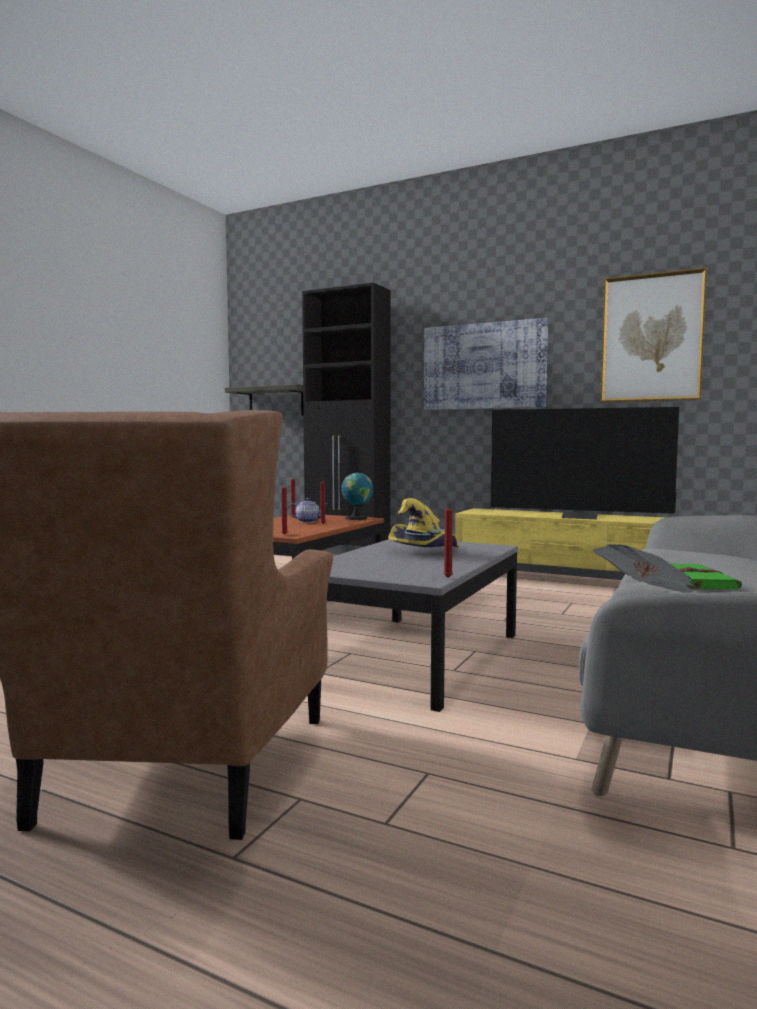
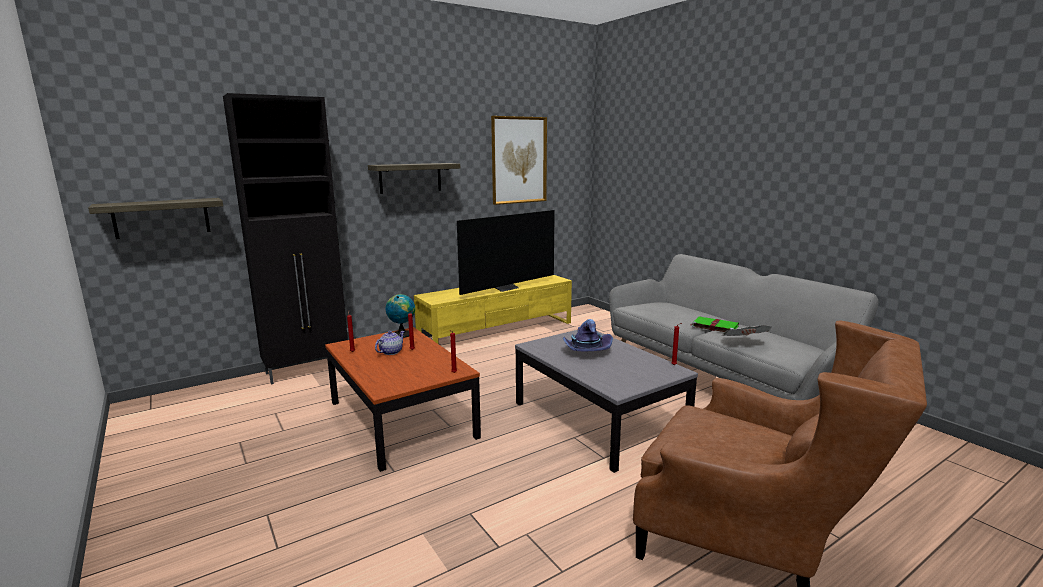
camera: 60 degrees left, 10 degrees up
(424, 551) = (585, 351): yellow hat -> purple hat
(484, 366) = (410, 178): picture -> shelf

